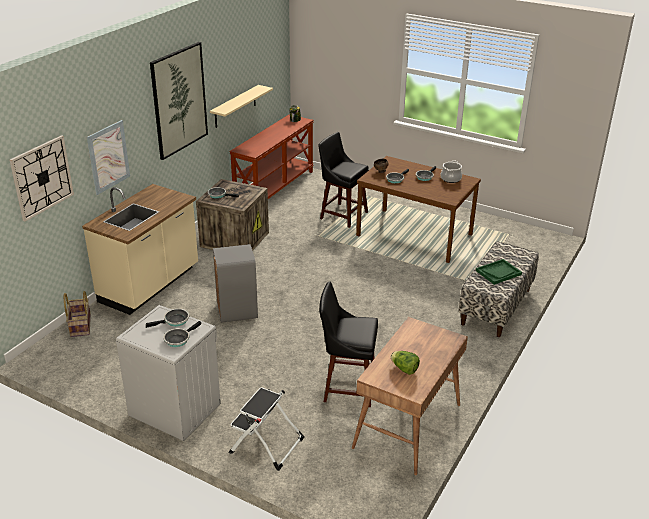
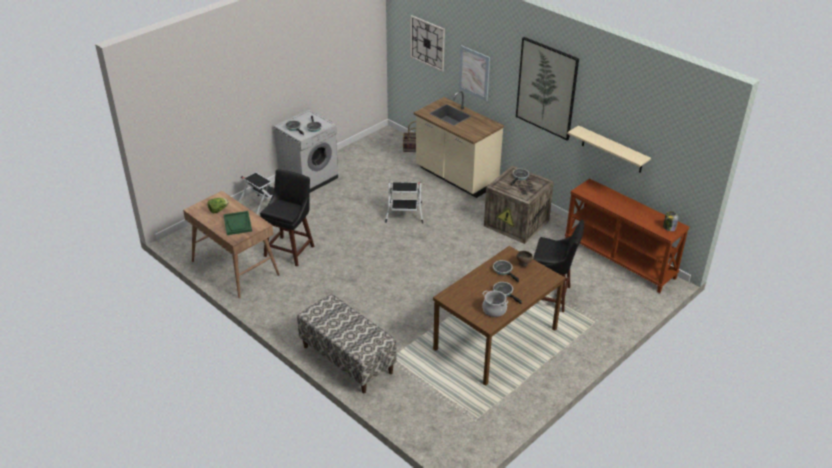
camera: 105 degrees right, 5 degrees up
(236, 311) = (404, 213): grey trash can -> step ladder
(342, 214) = (551, 296): black chair -> black chair turned 60 degrees clockwise
(498, 272) = (339, 321): green tray -> green tray (237, 224)

